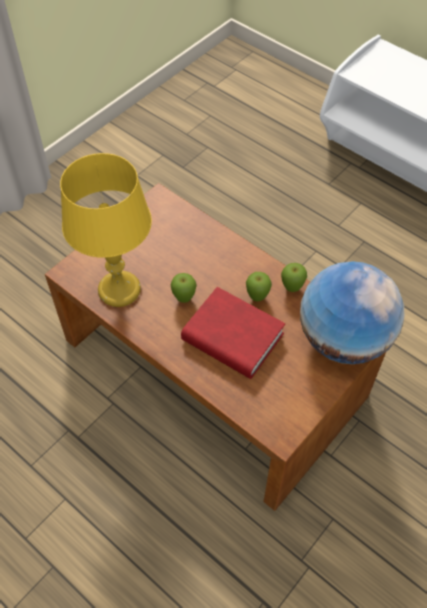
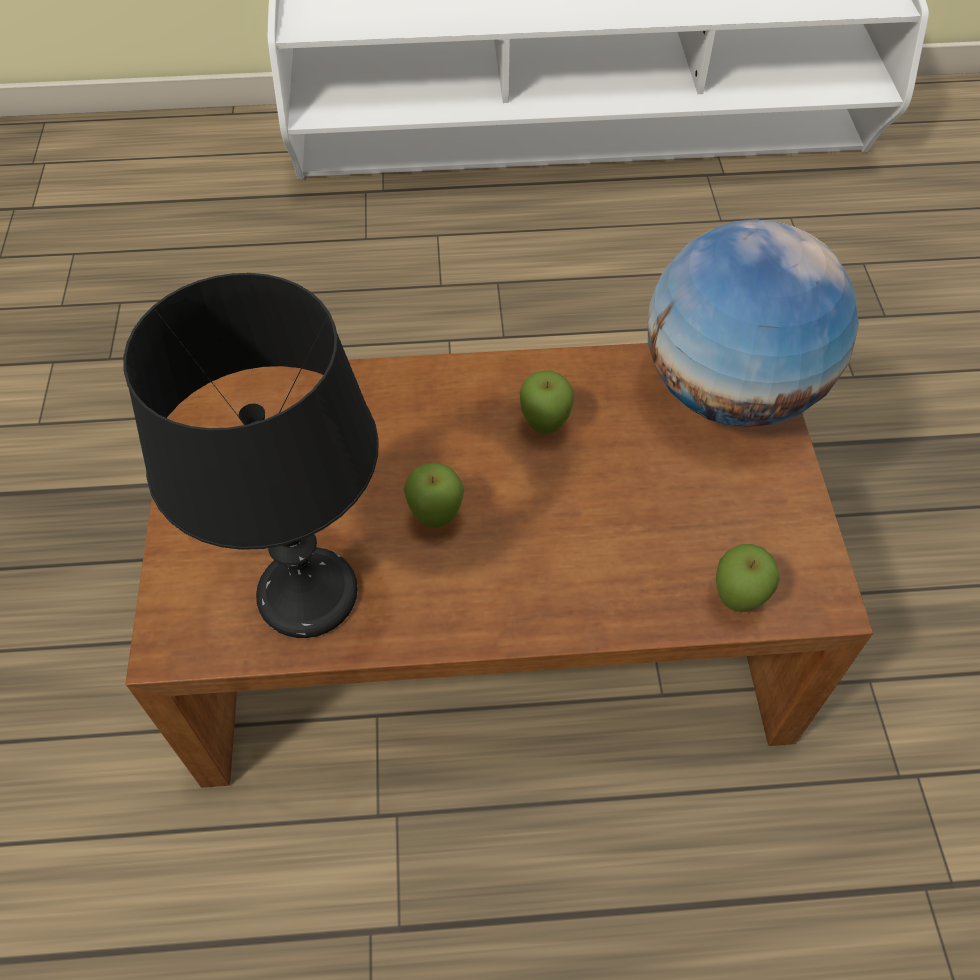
camera: 45 degrees left, 0 degrees up
(120, 289) = (308, 593): yellow table lamp -> black table lamp
(232, 337) = (582, 516): red book -> none
(292, 288) = (576, 375): apple -> apple (736, 601)

